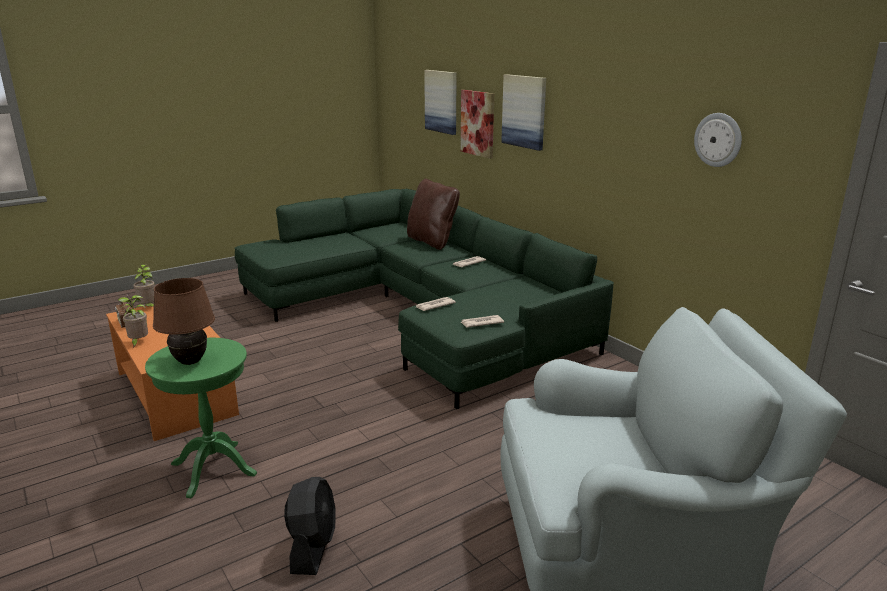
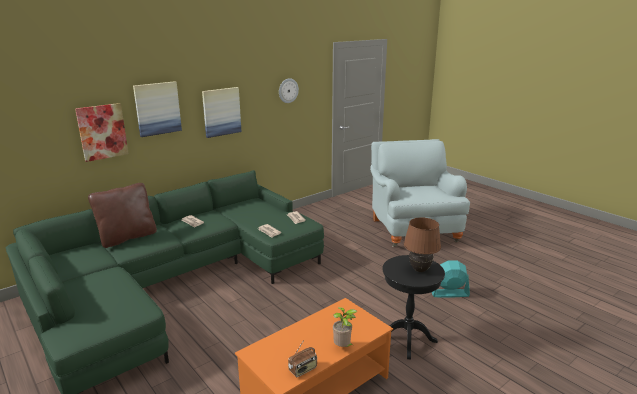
camera: 95 degrees left, 0 degrees up
(148, 307) = (262, 368): potted plant -> none
(213, 469) = (407, 339): green side table -> black side table
(313, 547) = (449, 293): black fan -> turquoise fan
(441, 101) = (38, 127): picture -> picture (221, 112)

